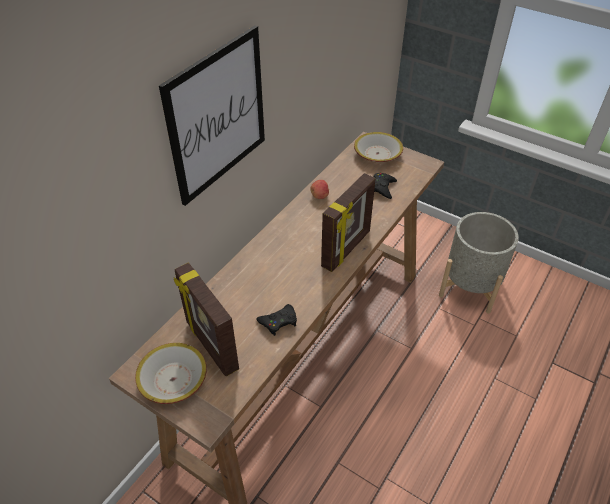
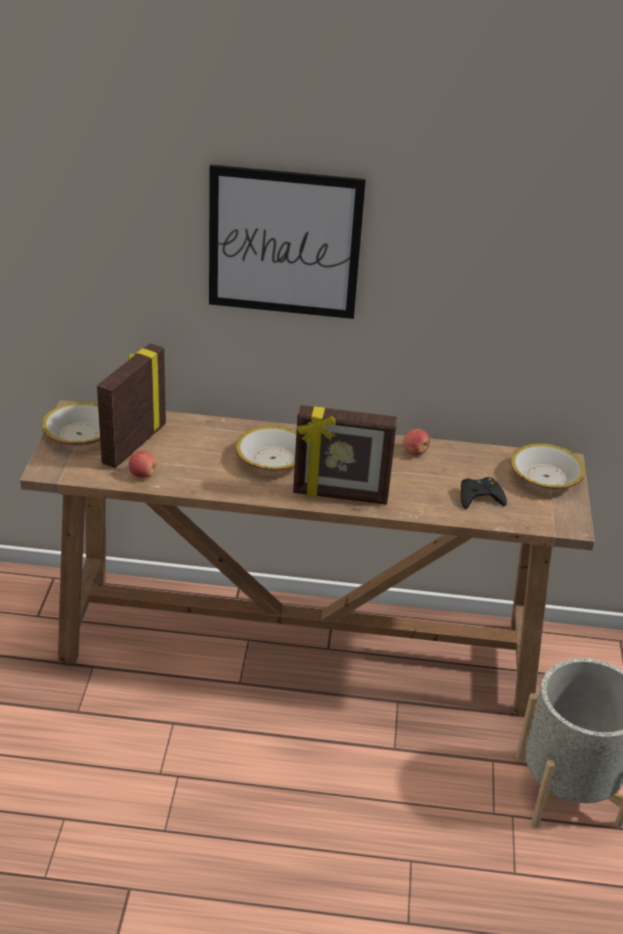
camera: 60 degrees right, 10 degrees down
(257, 353) = (142, 474): none -> apple
(278, 321) = (193, 476): black game controller -> none
(284, 268) = (272, 459): none -> bowl

